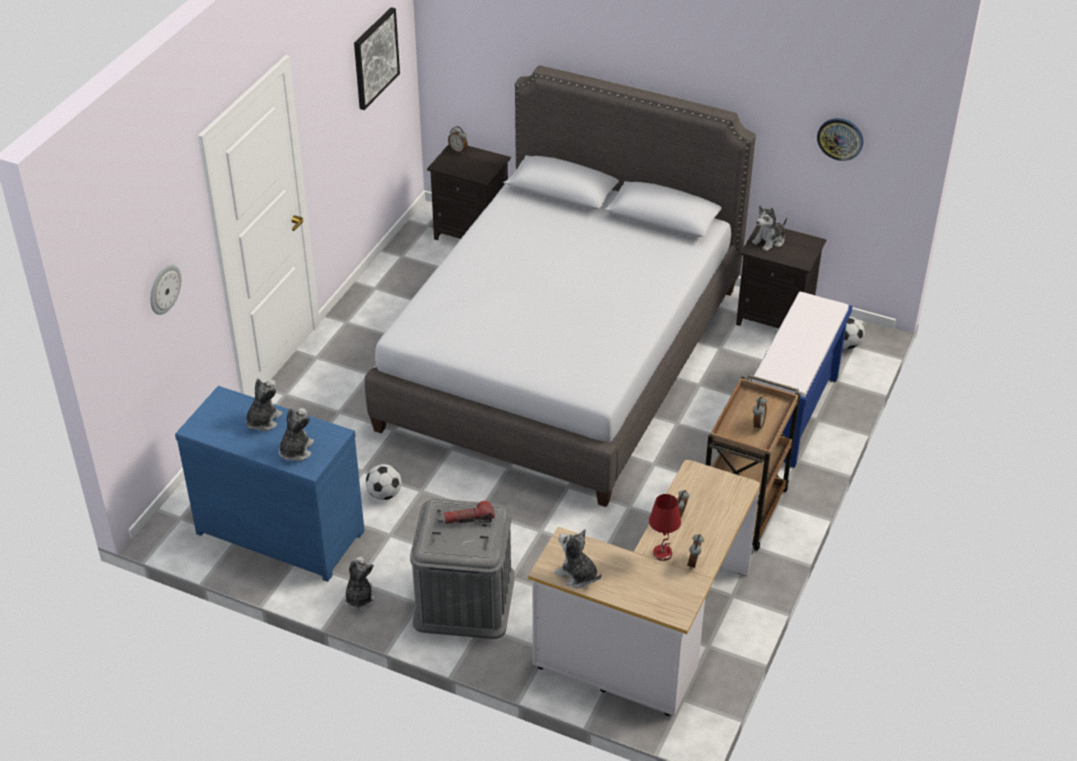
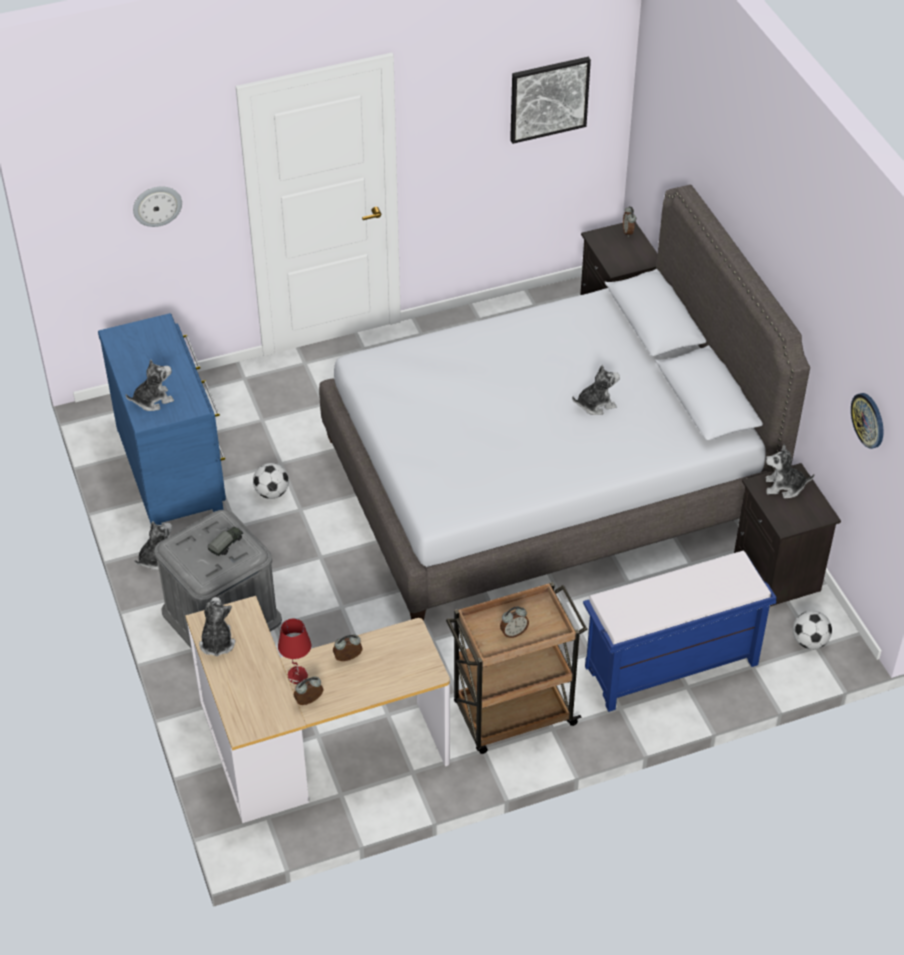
camera: 45 degrees right, 5 degrees up
(263, 421) = (162, 361): plush toy -> plush toy (595, 404)
(469, 519) = (226, 545): flashlight -> toy truck

